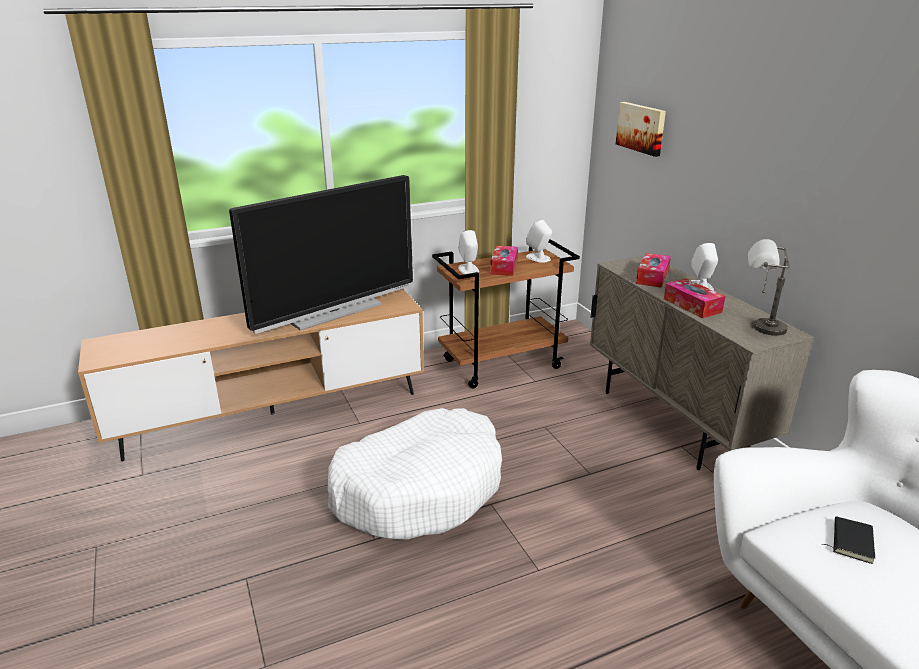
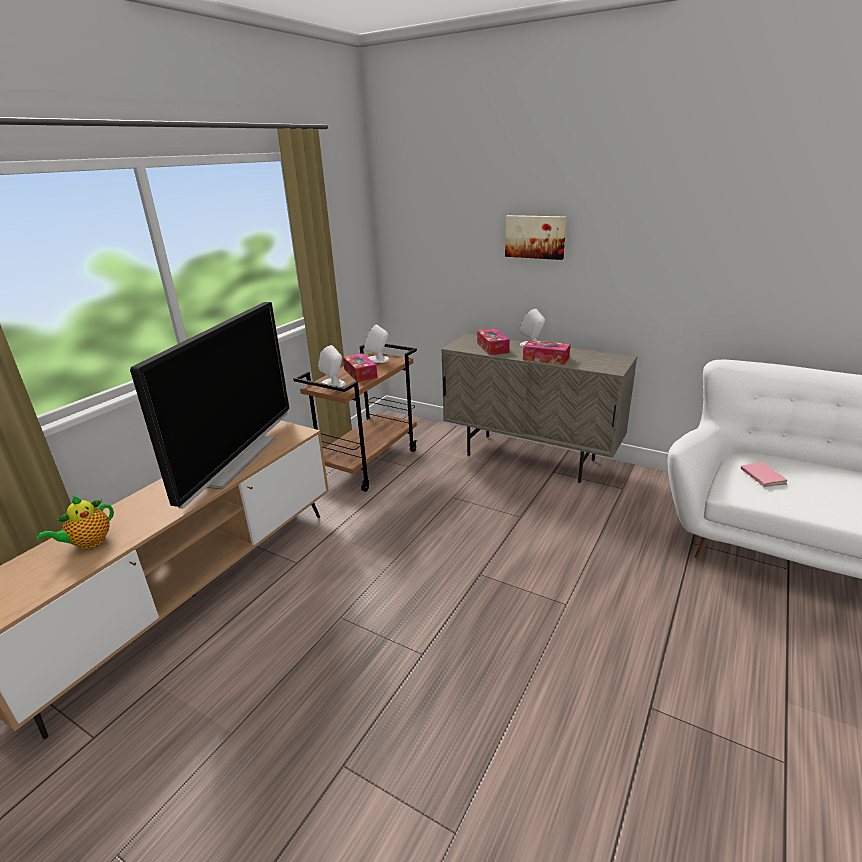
camera: 35 degrees left, 0 degrees up
(189, 335) = (88, 543): none -> teapot
(419, 488) = (412, 591): white dog bed -> none
(641, 128) = (433, 231): picture -> picture (535, 236)
(758, 327) = (602, 360): grey table lamp -> none
(850, 541) = (761, 477): black book -> pink book

